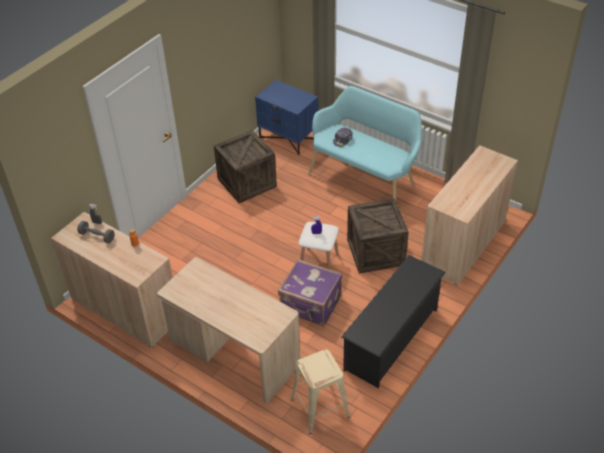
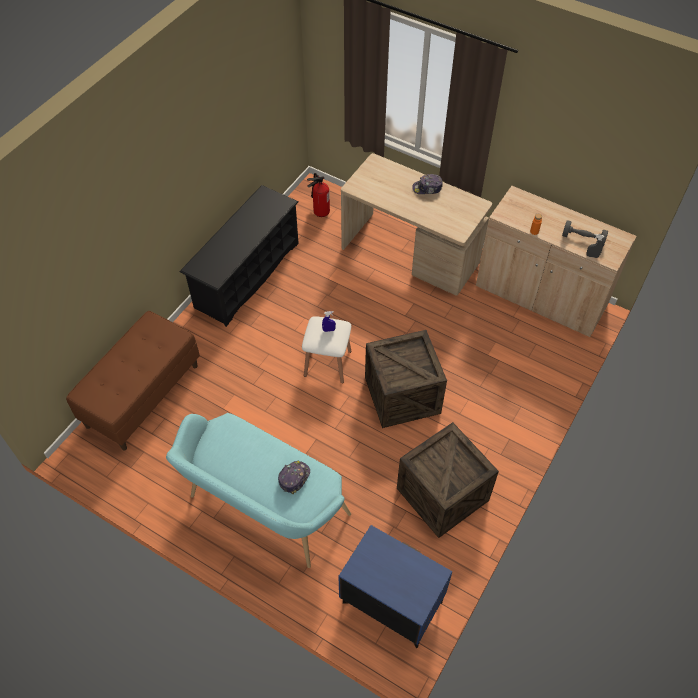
camera: 175 degrees right, 10 degrees up
(214, 309) = (427, 188): none -> cap
(310, 305) = (334, 308): purple suitcase -> none
(320, 407) = (319, 211): beige stool -> fire extinguisher
(375, 252) = (256, 380): crate -> crate (402, 395)
(463, 245) = (143, 395): beige cabinet -> brown bench

